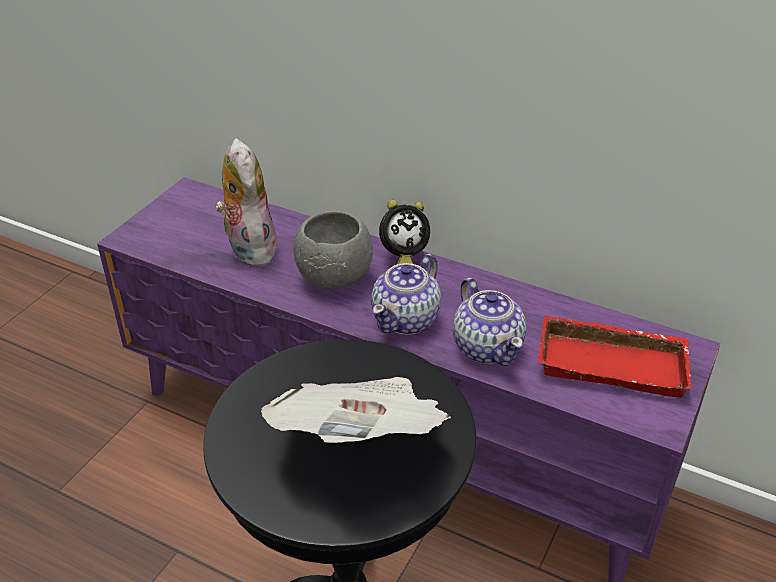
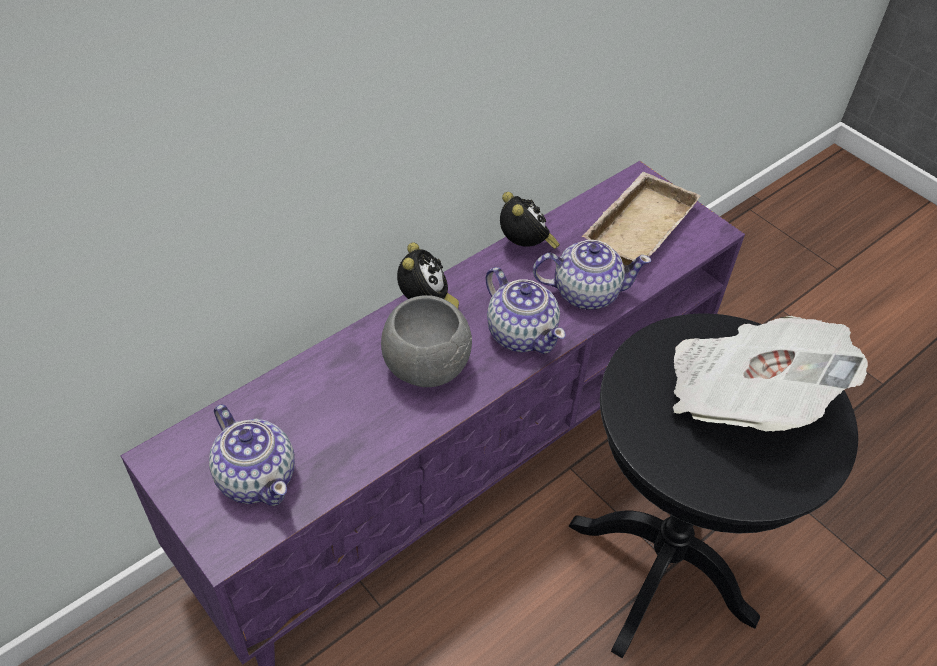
camera: 70 degrees left, 10 degrees up
(190, 232) = (257, 476): none -> teapot
(248, 248) = (328, 426): plush toy -> none
(516, 295) = (525, 247): none -> alarm clock
(613, 362) = (637, 225): red tray -> beige tray

